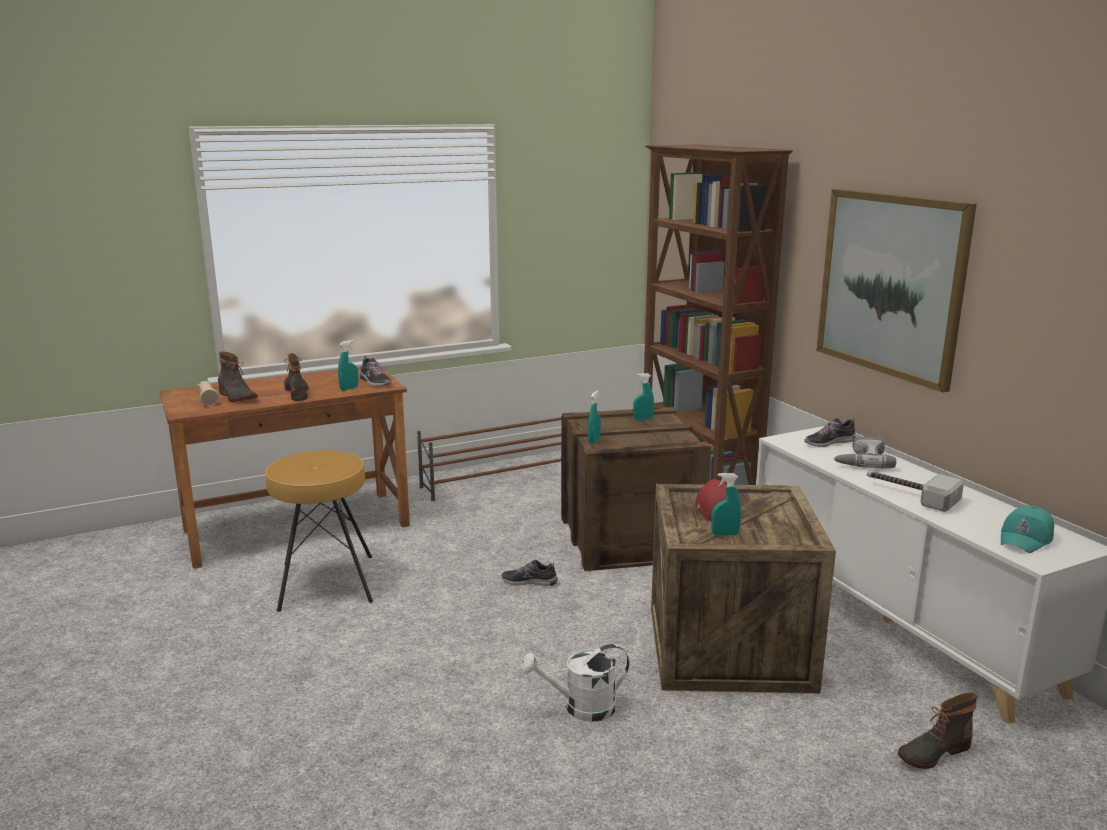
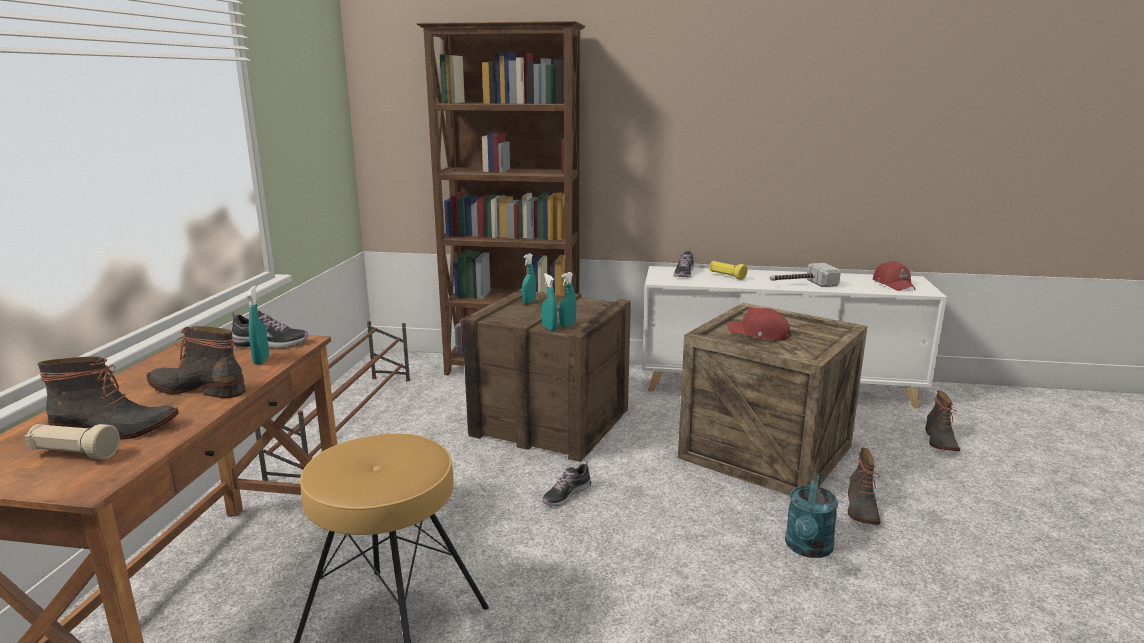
camera: 55 degrees left, 0 degrees up
(580, 708) = (808, 549): white watering can -> turquoise watering can
(689, 723) = (860, 508): none -> boot
(725, 534) = (809, 344): turquoise spray bottle -> turquoise spray bottle (567, 325)
(860, 460) = (726, 276): power drill -> yellow flashlight
(891, 285) = (710, 133): picture -> none
(1026, 539) = (893, 284): turquoise cap -> red cap

